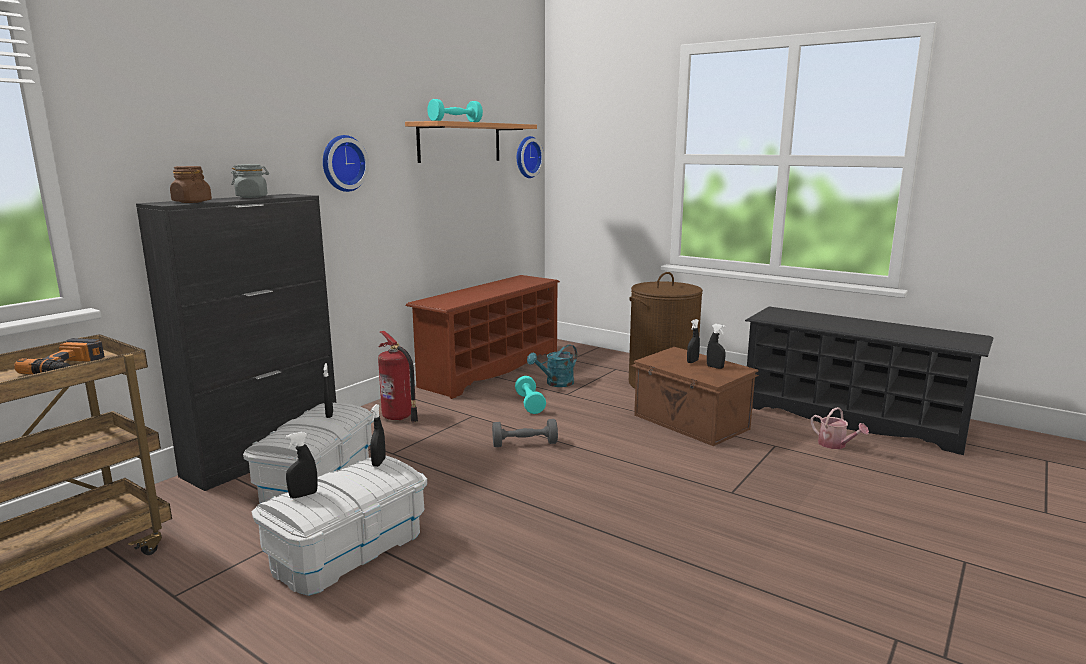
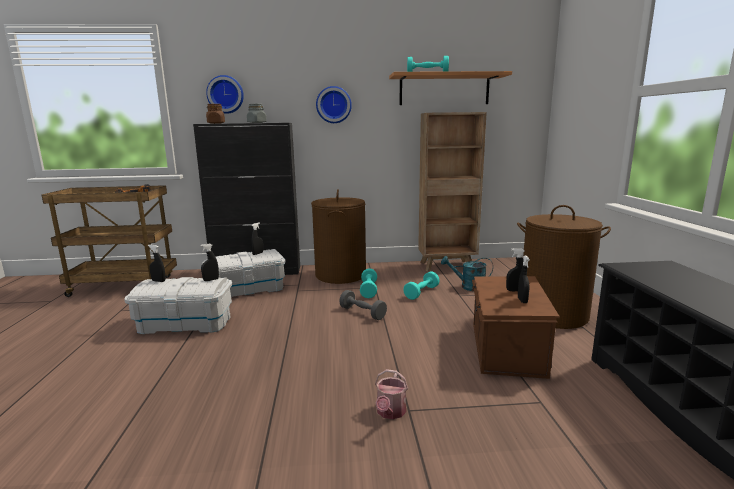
camera: 50 degrees right, 0 degrees up
(398, 417) = (340, 275): fire extinguisher -> brown laundry basket
(474, 421) = (368, 290): none -> turquoise dumbbell
(490, 369) = (447, 266): brown shoe rack -> brown bookcase
(526, 157) = (524, 101): wall clock -> wall clock (225, 94)
(835, 445) = (615, 437): watering can -> watering can (390, 412)

